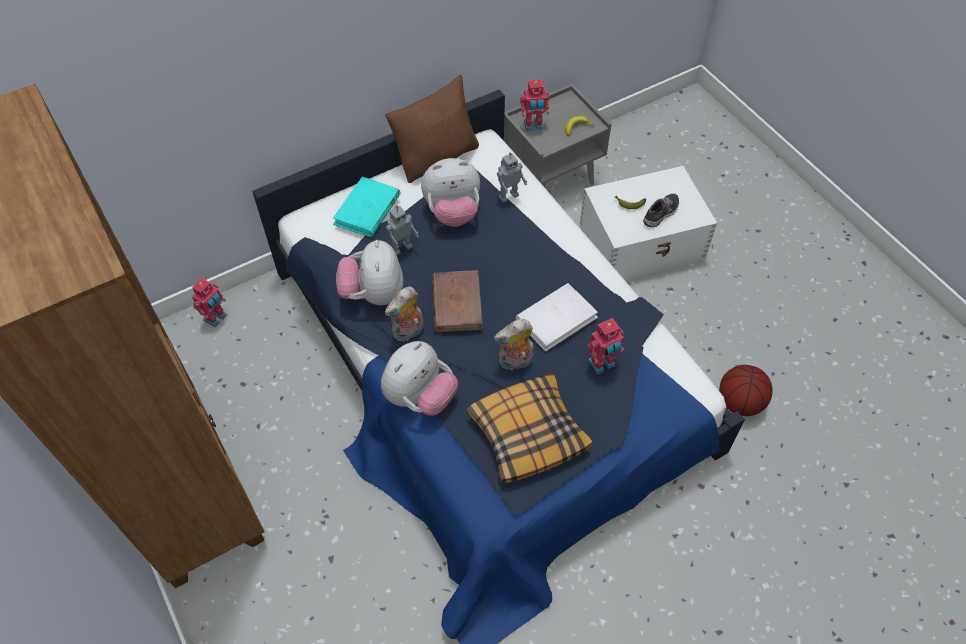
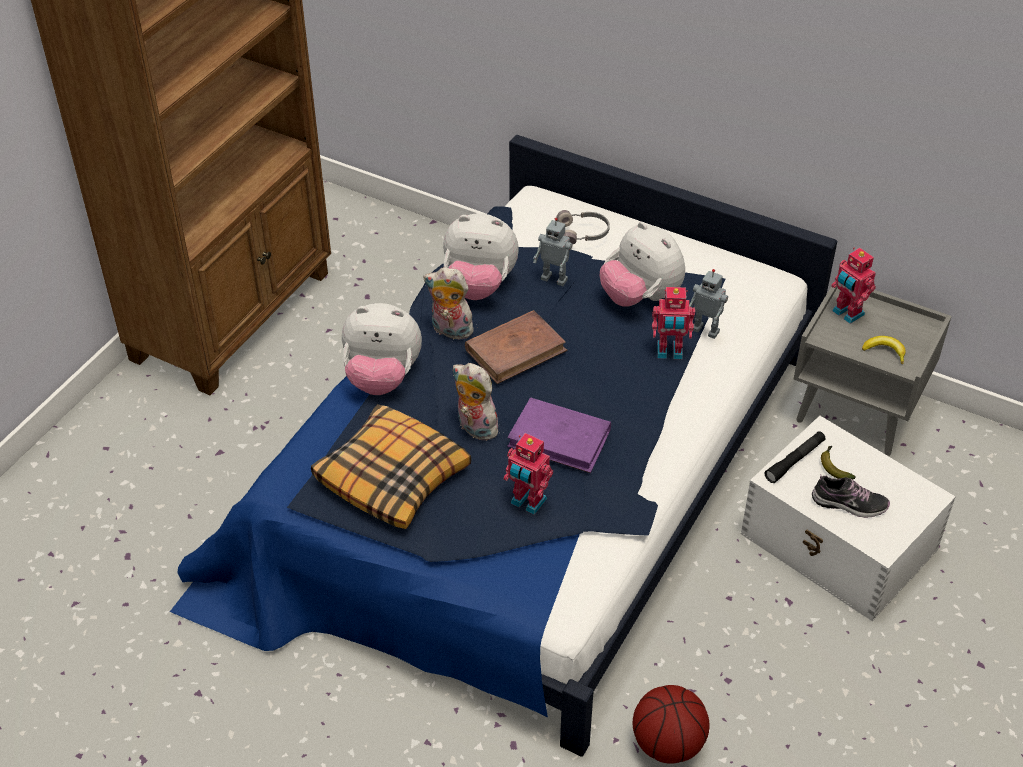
camera: 60 degrees right, 10 degrees down
(216, 318) = (427, 241): toy robot -> toy robot (669, 352)
(367, 210) = (583, 233): turquoise book -> grey headphones
(373, 294) = (479, 286): plush toy -> plush toy turned 135 degrees counterclockwise
(437, 157) = (711, 254): brown pillow -> none
(556, 319) = (560, 438): white book -> purple book
(613, 219) = (795, 461): none -> black flashlight

